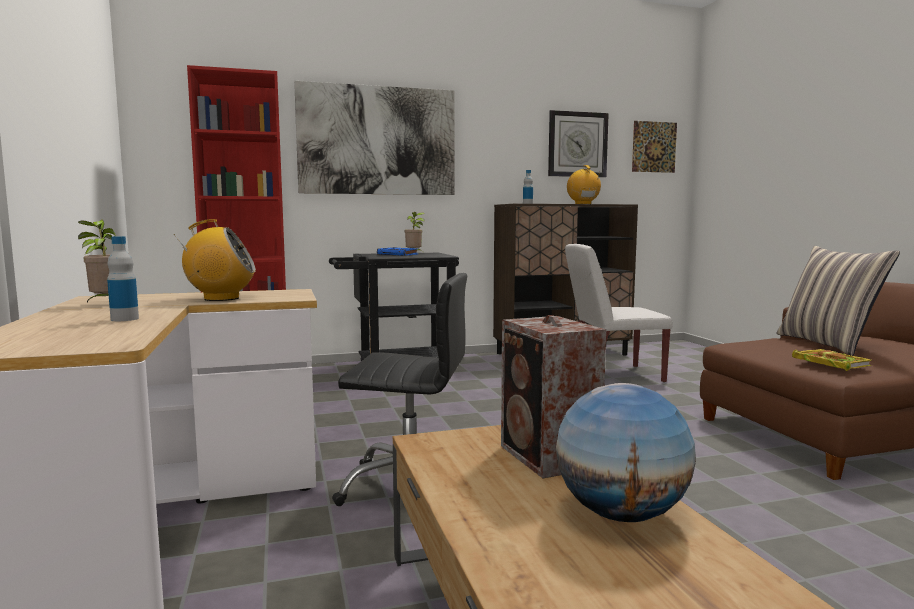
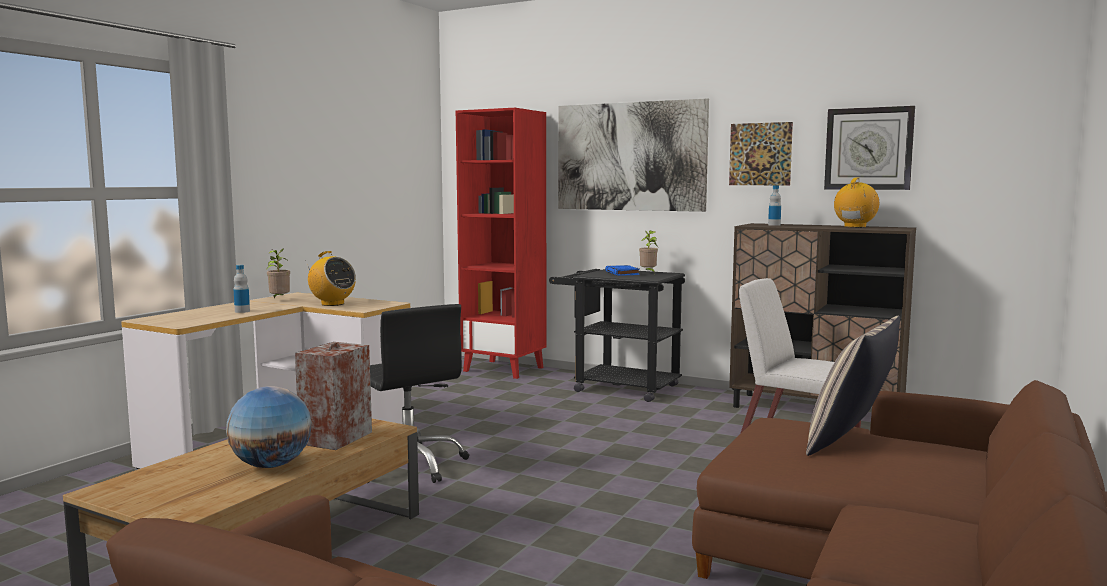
camera: 45 degrees right, 0 degrees up
(654, 147) = (998, 146): picture -> picture (760, 154)
(829, 362) = (755, 453): book -> none

